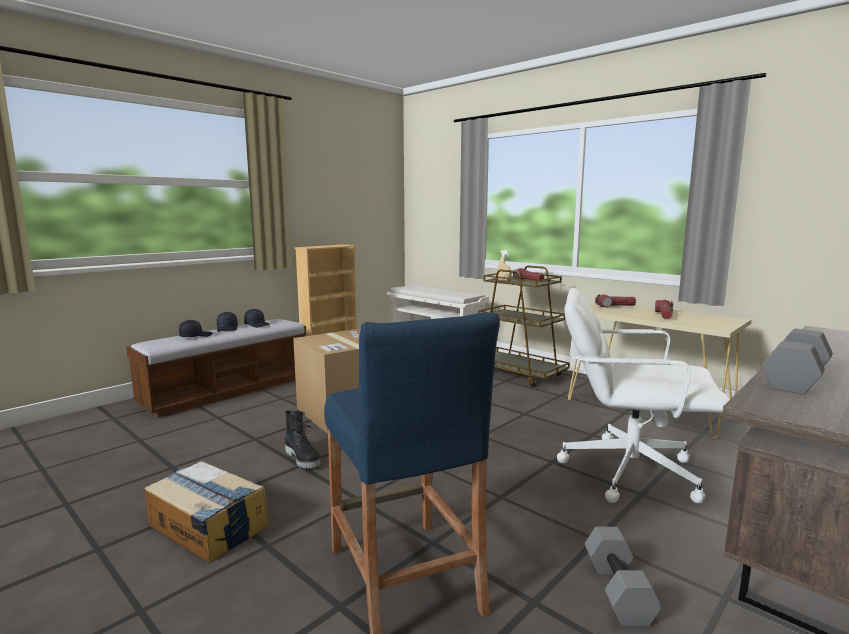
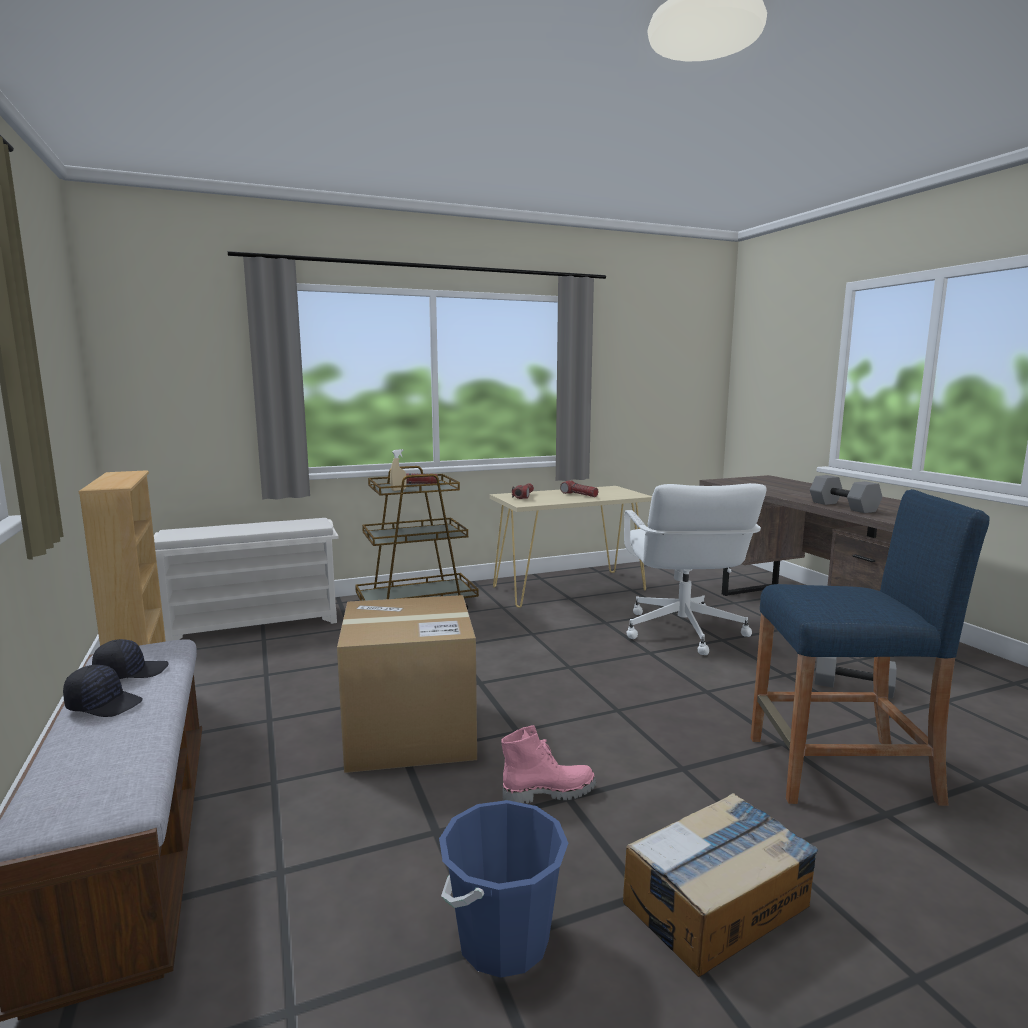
camera: 65 degrees left, 0 degrees up
(176, 470) = (503, 940): none -> blue bucket
(195, 336) = (109, 744): black cap -> none
(303, 459) = (548, 792): black boot -> pink boot
(628, 471) = (682, 631): white office chair -> white office chair turned 45 degrees counterclockwise

